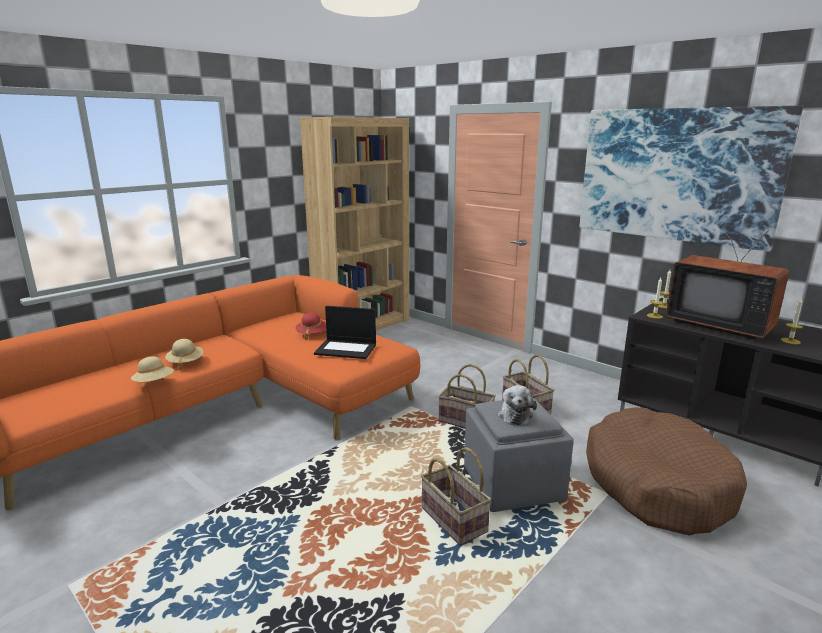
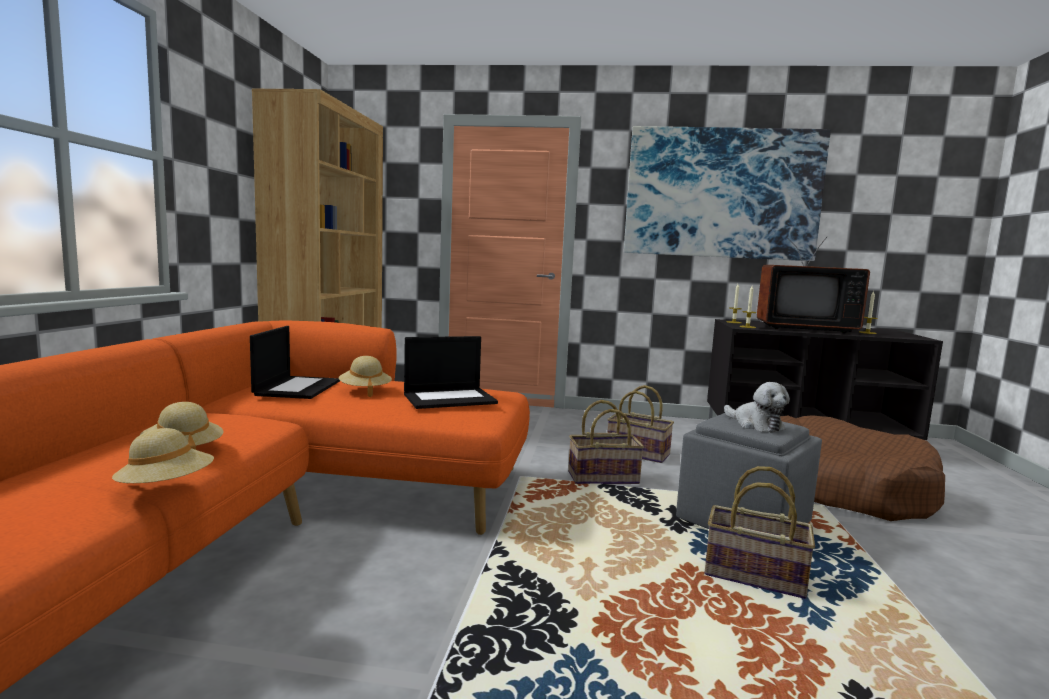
camera: 35 degrees left, 10 degrees down
(283, 325) = (297, 387): none -> laptop
(312, 334) = (365, 391): red hat -> beige hat

